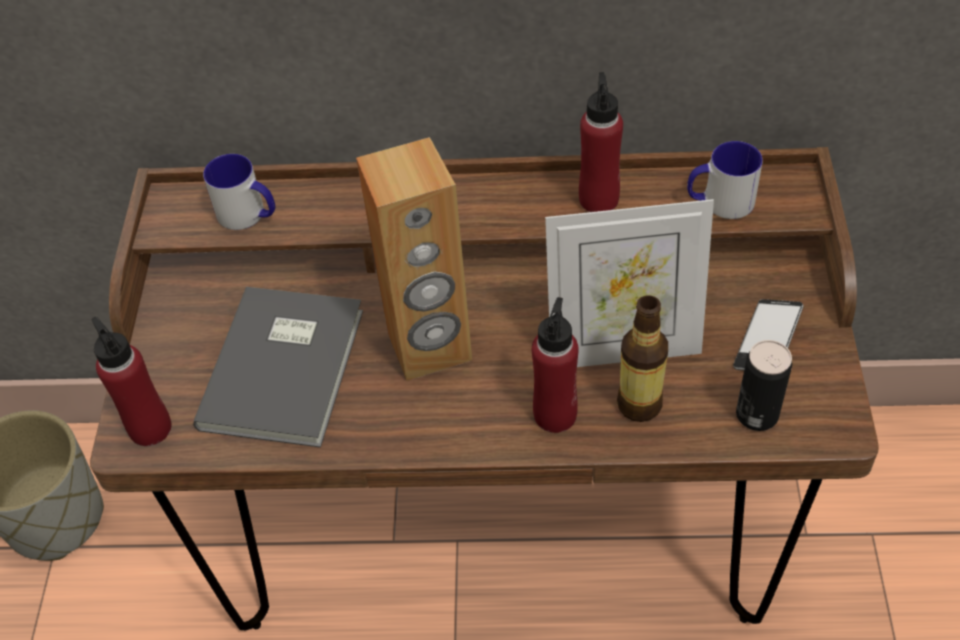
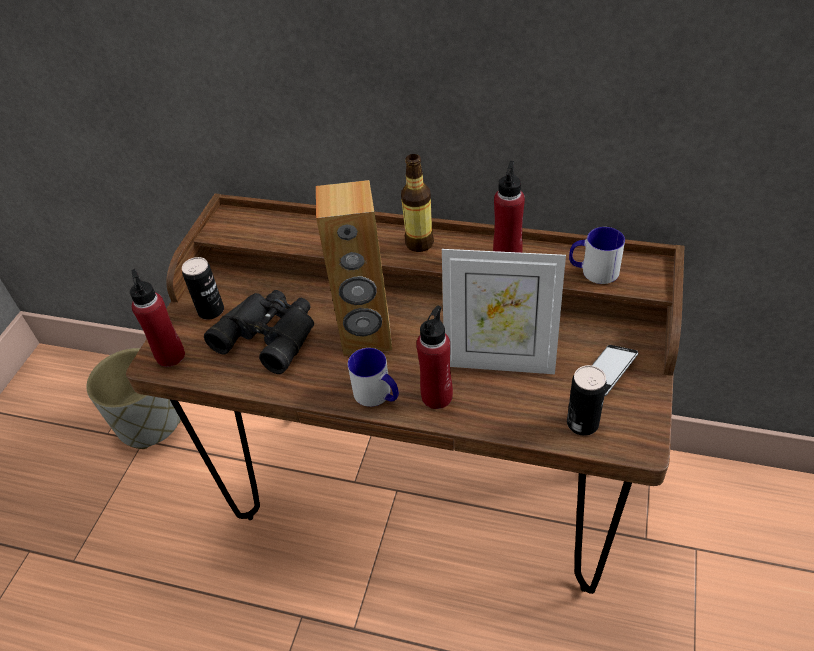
camera: 15 degrees right, 5 degrees down
(186, 349) = (211, 311): none -> can
(249, 215) = (272, 231): mug -> mug (378, 395)
(288, 367) = (270, 333): grey book -> black binoculars
(639, 404) = (498, 400): bottle -> bottle (419, 243)

